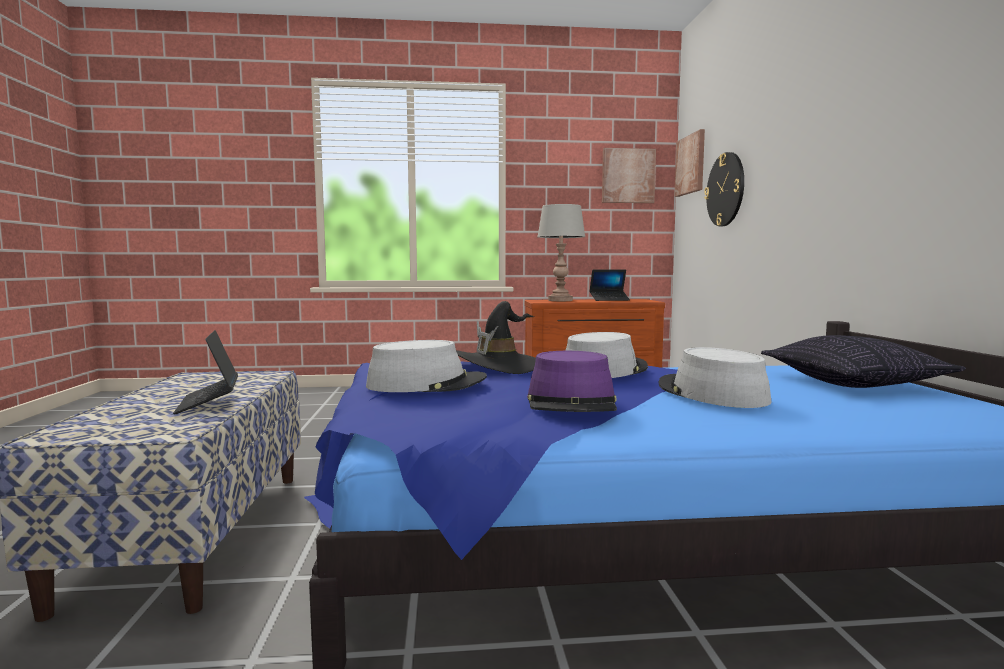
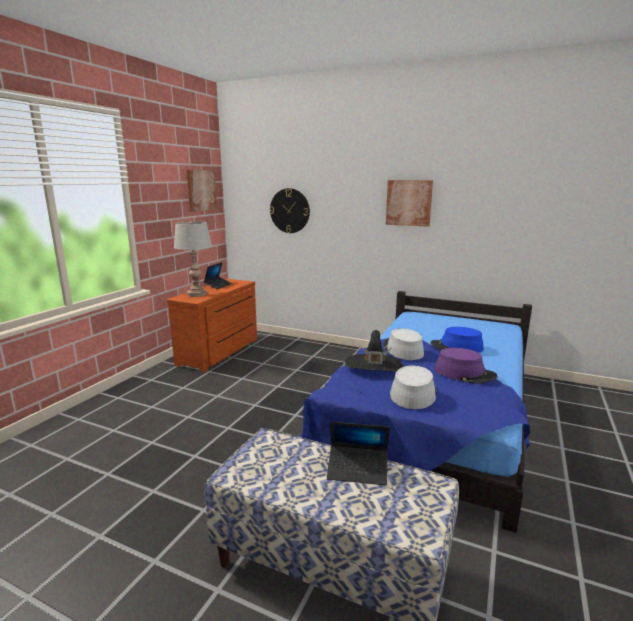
camera: 60 degrees left, 10 degrees up
(691, 164) = (244, 186): picture -> picture (409, 203)
(711, 393) = (456, 347): grey hat -> blue hat
(853, 383) = (447, 323): pillow -> none

